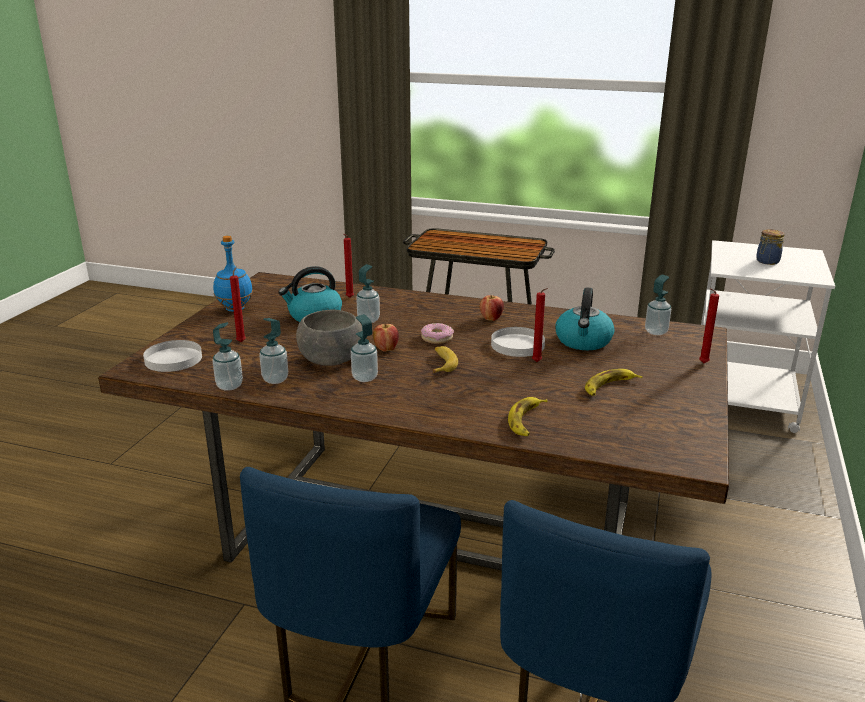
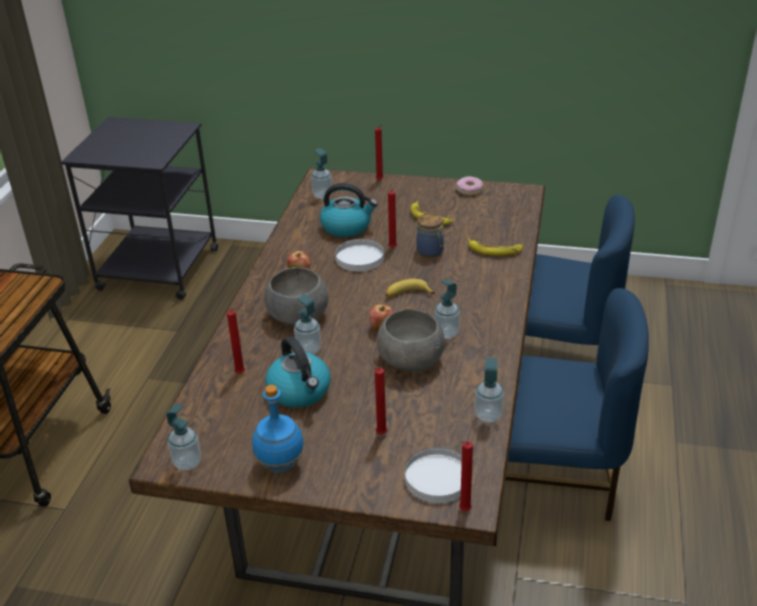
camera: 95 degrees left, 10 degrees up
(130, 365) = (463, 510): none -> red candle
(275, 379) = (465, 387): soap dispenser -> soap dispenser (187, 462)
(422, 317) = (297, 315): none -> grey bowl
(437, 338) = (351, 301): donut -> donut (469, 190)
(744, 401) = (159, 268): white cart -> black cart
(766, 261) = (136, 142): jar -> jar (431, 251)

